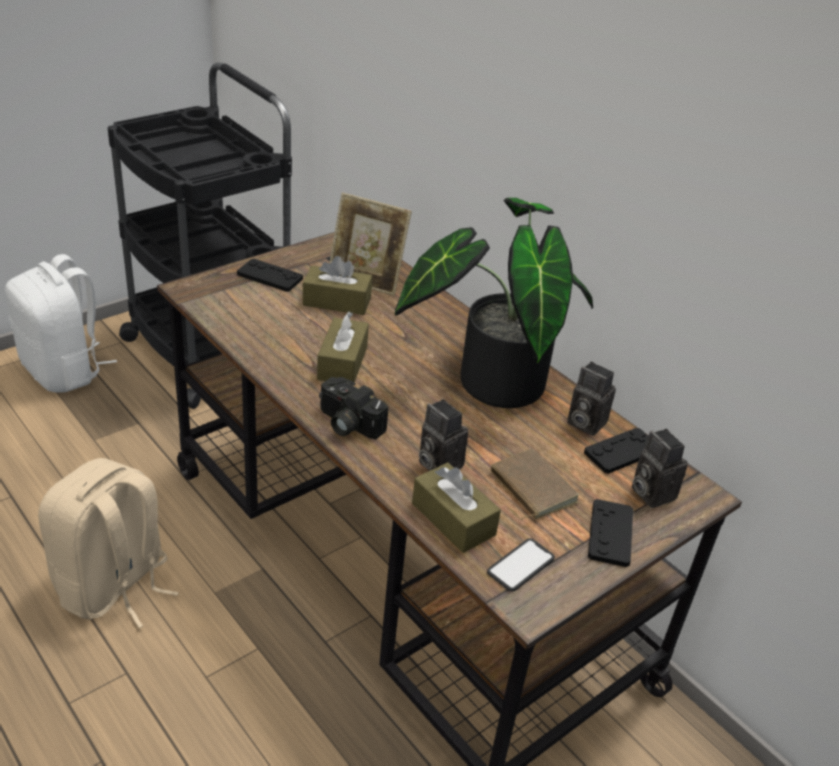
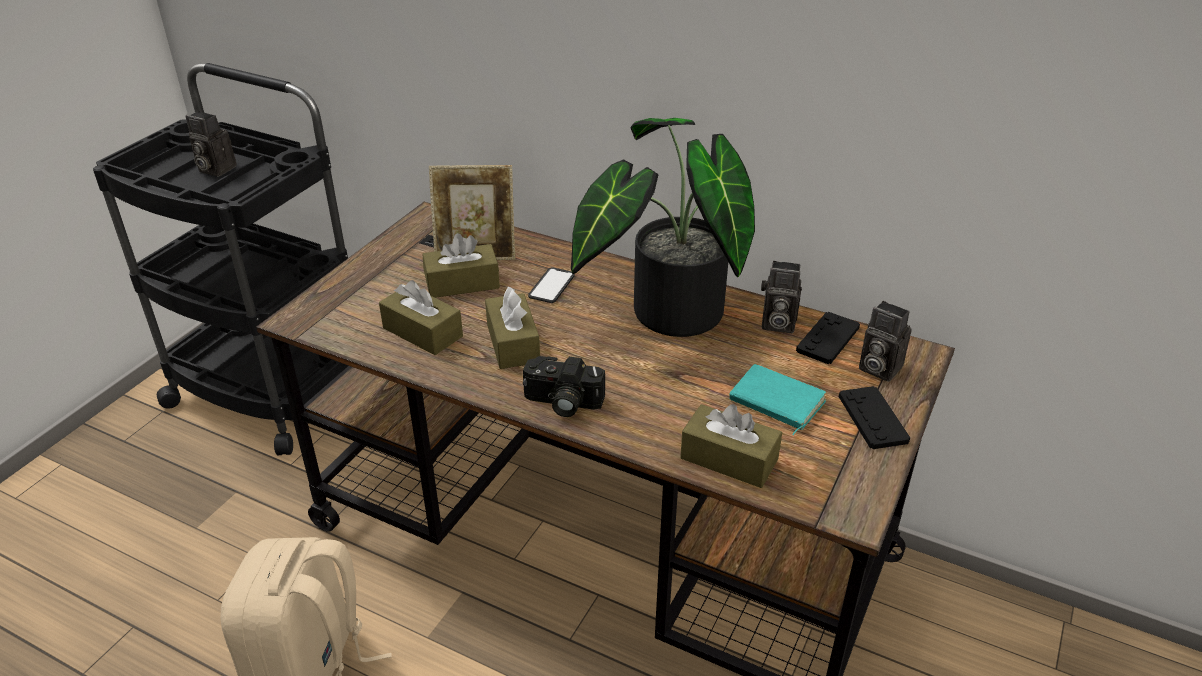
camera: 20 degrees left, 0 degrees up
(64, 371) = (114, 465): white backpack -> none
(270, 276) = (374, 279): black game controller -> none
(277, 330) = (422, 332): none -> brown tissue box
(437, 464) = (675, 411): camera -> camera (214, 169)
(520, 565) = (819, 479): phone -> phone (551, 286)
(530, 488) = (775, 402): brown book -> turquoise book

